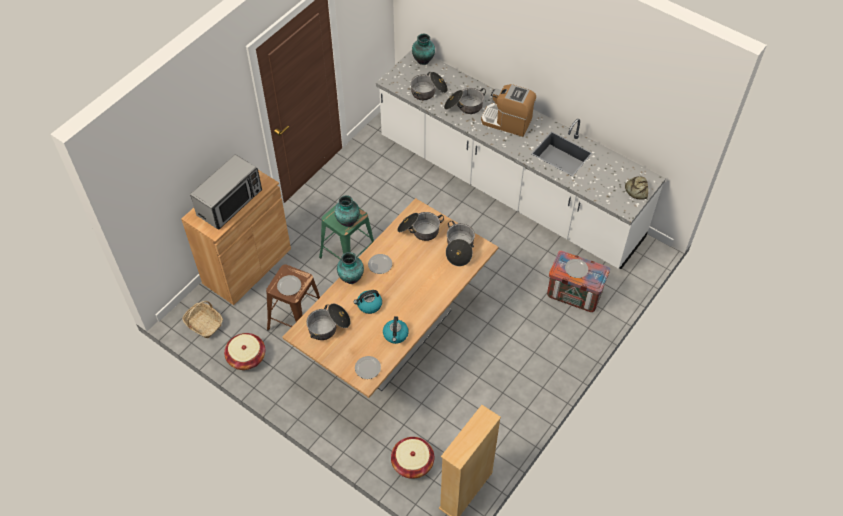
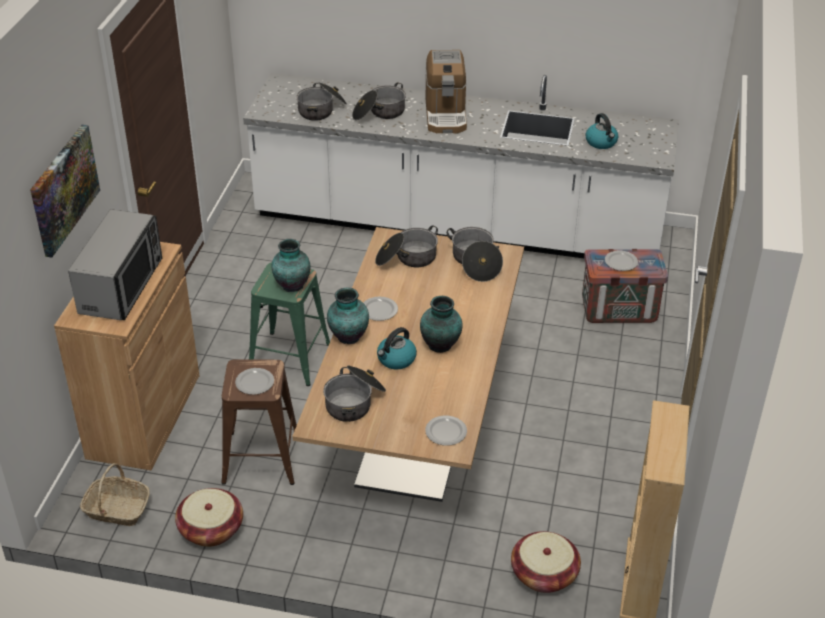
camera: 25 degrees left, 15 degrees down
(200, 144) = (63, 189): none -> picture
(395, 335) = (458, 381): kettle -> kettle (601, 142)
(423, 60) = (293, 82): vase -> vase (441, 345)
(507, 121) = (445, 114): coffee machine -> coffee machine turned 90 degrees counterclockwise
(636, 190) = (655, 138): bread -> none

